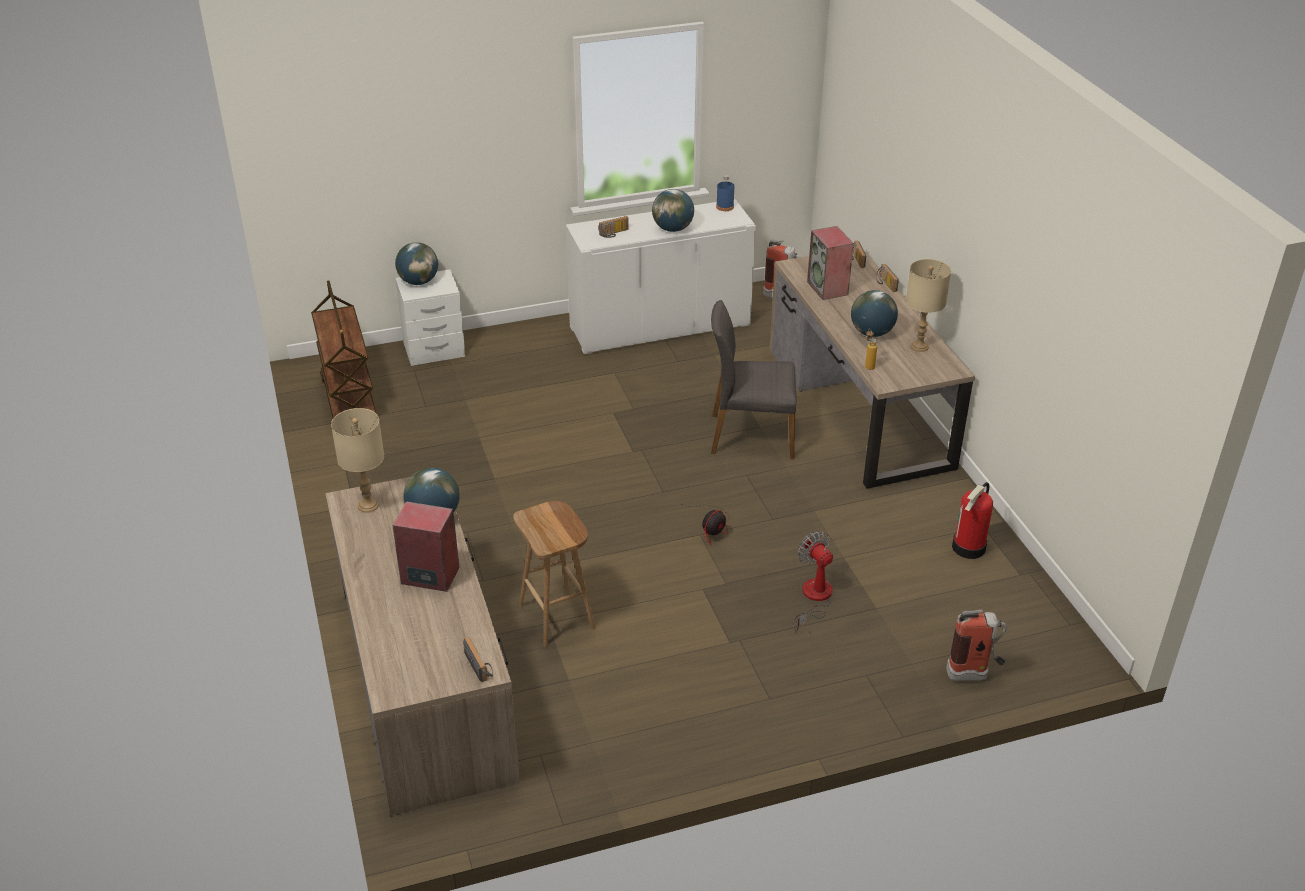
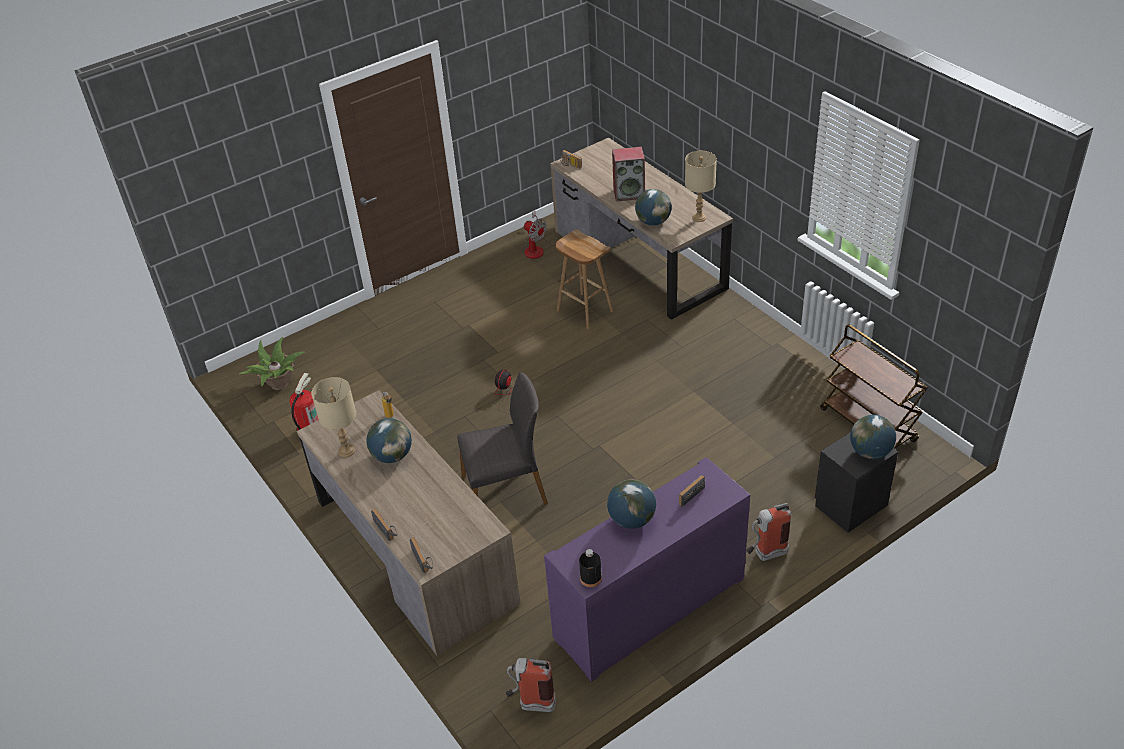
camera: 165 degrees right, 5 degrees up
(434, 350) = (850, 505): white nightstand -> black nightstand
(660, 326) = (650, 608): white cabinet -> purple cabinet
(725, 207) = (591, 578): blue bottle -> black bottle
(814, 598) = (420, 365): fan -> fan (534, 248)
(828, 288) = (444, 505): speaker -> none
(974, 675) = (310, 345): fire extinguisher -> fire extinguisher (765, 555)
(1017, 624) = (279, 384): none -> potted plant

